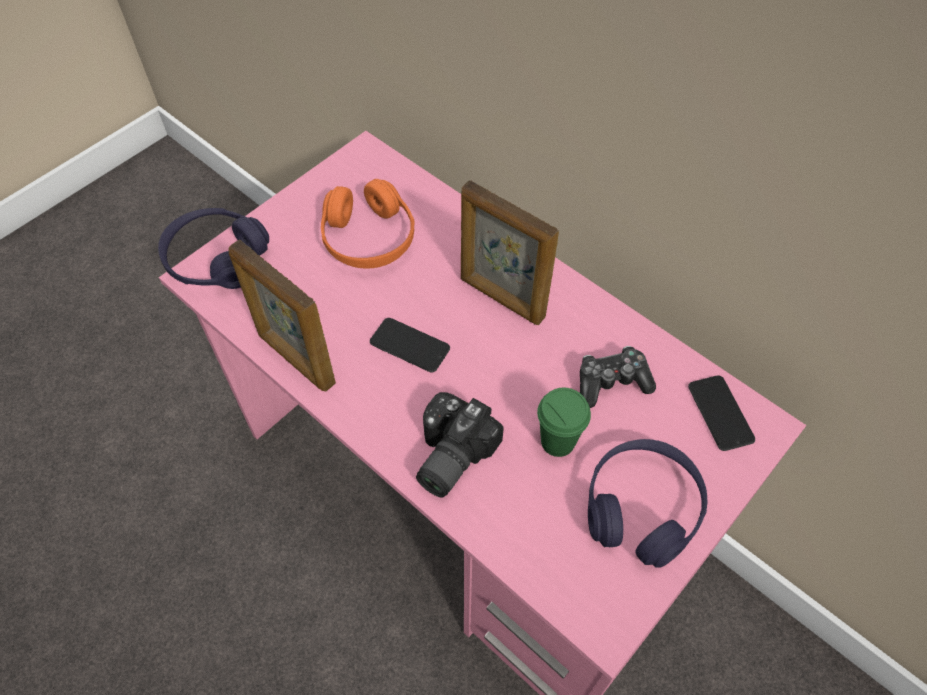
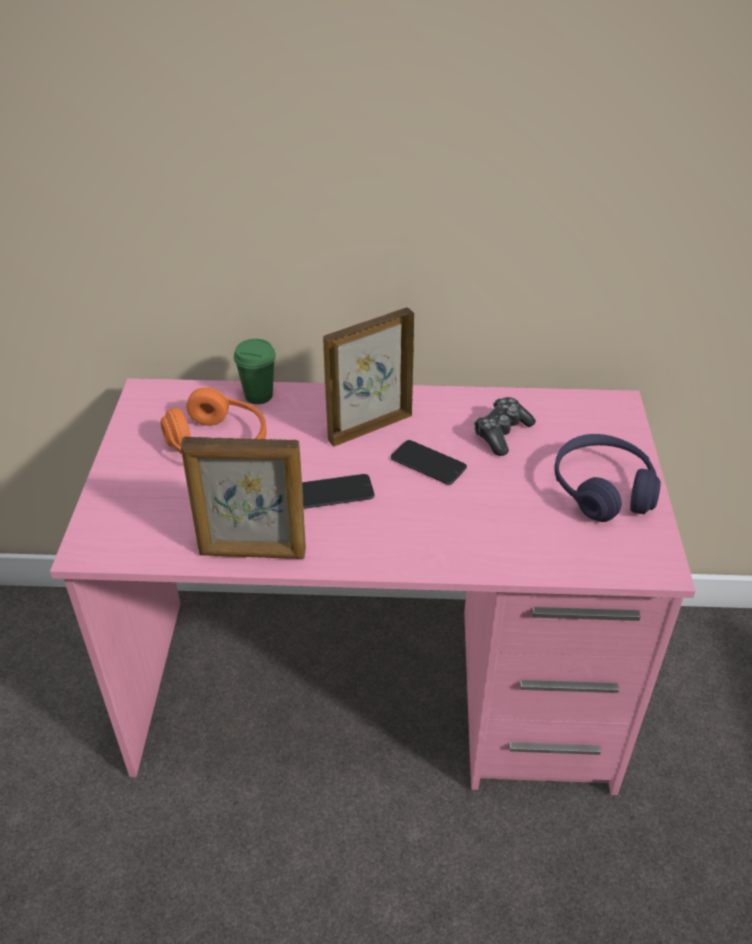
camera: 40 degrees left, 15 degrees down
(217, 260) = (95, 528): purple headphones -> none
(448, 455) = (444, 540): camera -> none
(501, 298) = (369, 427): picture frame -> picture frame turned 150 degrees clockwise
(557, 441) = (508, 486): green cup -> green cup (258, 396)
(720, 413) = (586, 412): phone -> phone (428, 463)

